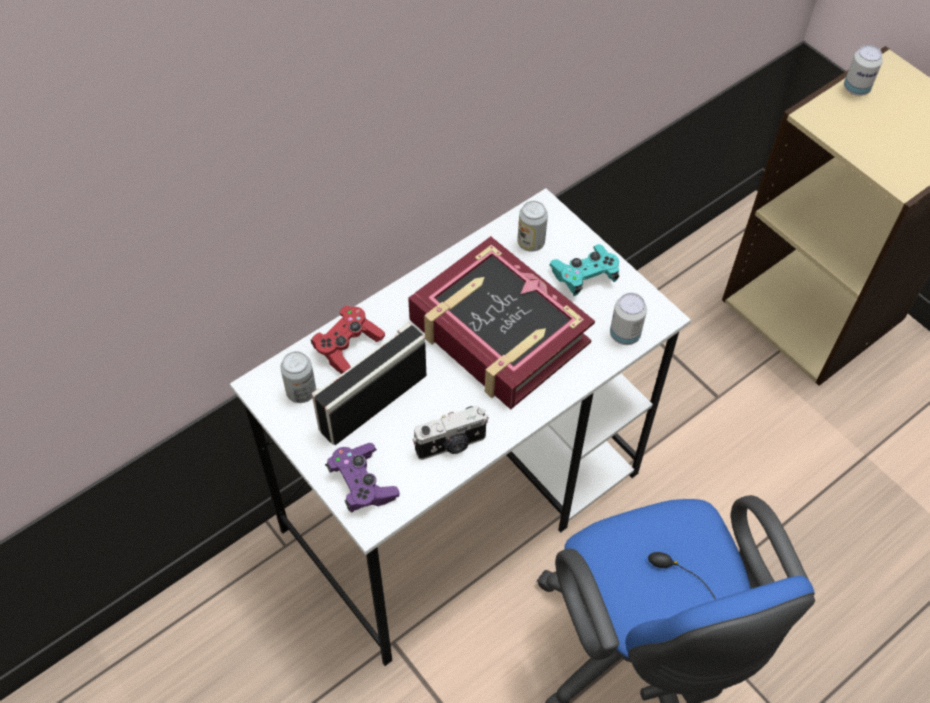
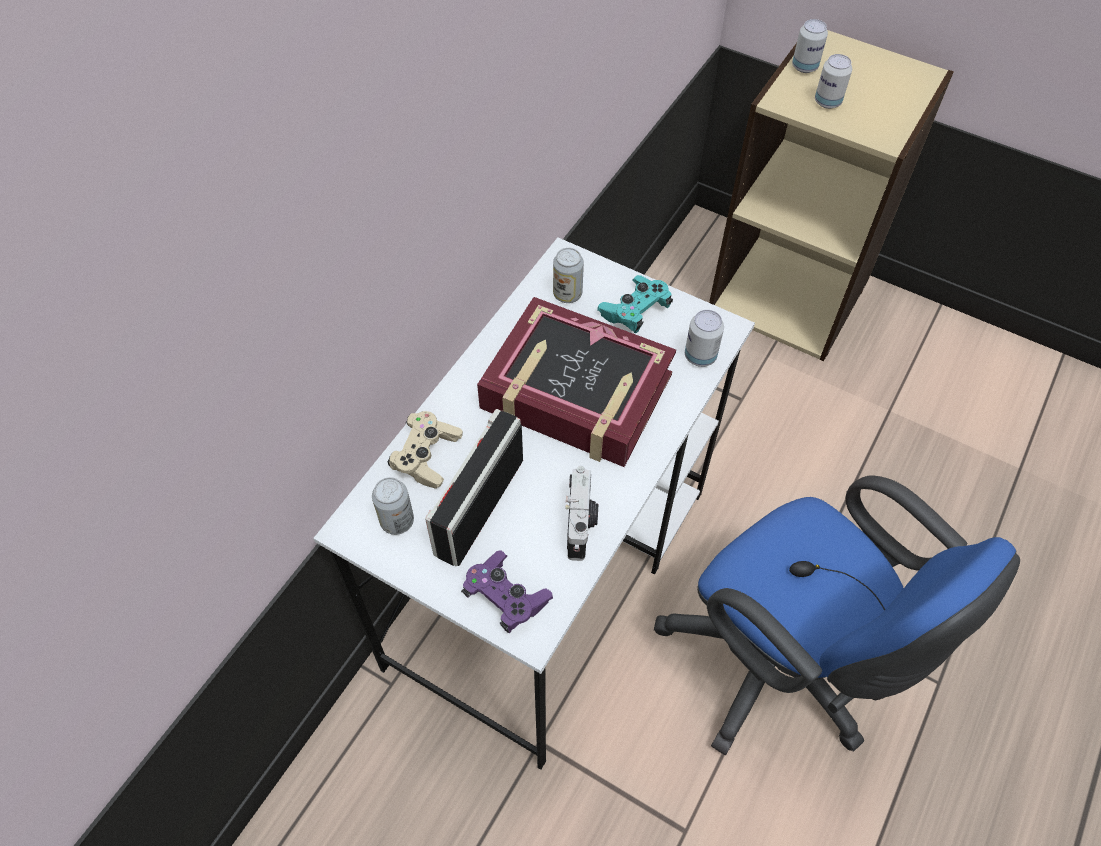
camera: 20 degrees left, 0 degrees up
(348, 346) = (426, 456): red game controller -> beige game controller
(451, 445) = (580, 524): camera -> camera turned 45 degrees counterclockwise
(861, 130) = (827, 102): none -> can

